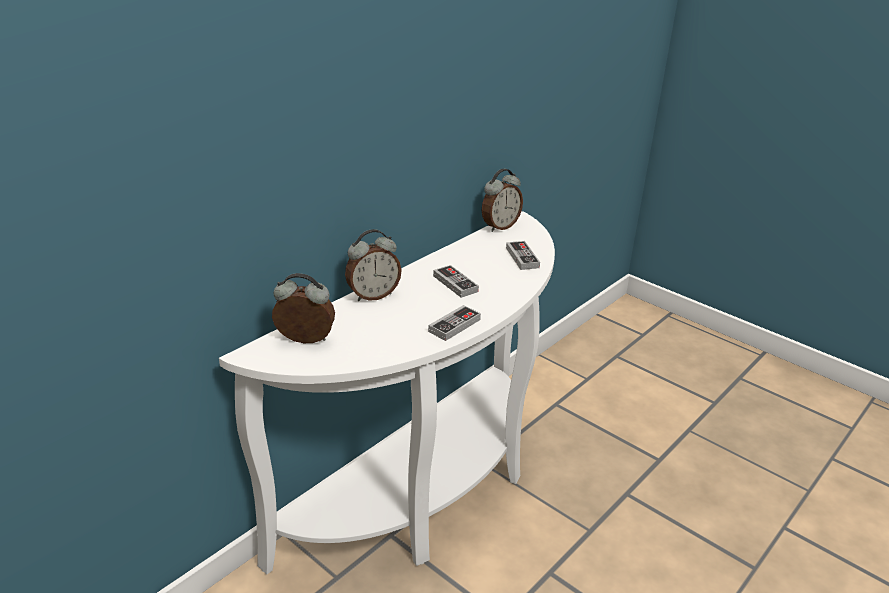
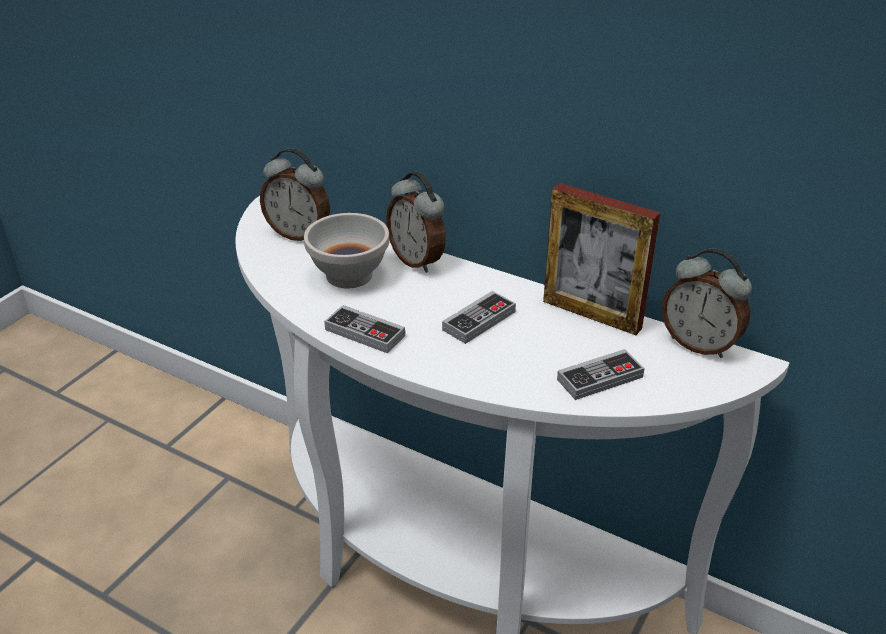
camera: 80 degrees right, 5 degrees up
(304, 341) = (299, 234): alarm clock -> alarm clock turned 120 degrees clockwise
(378, 324) = (349, 275): none -> white bowl
(461, 249) = (591, 314): none -> picture frame

